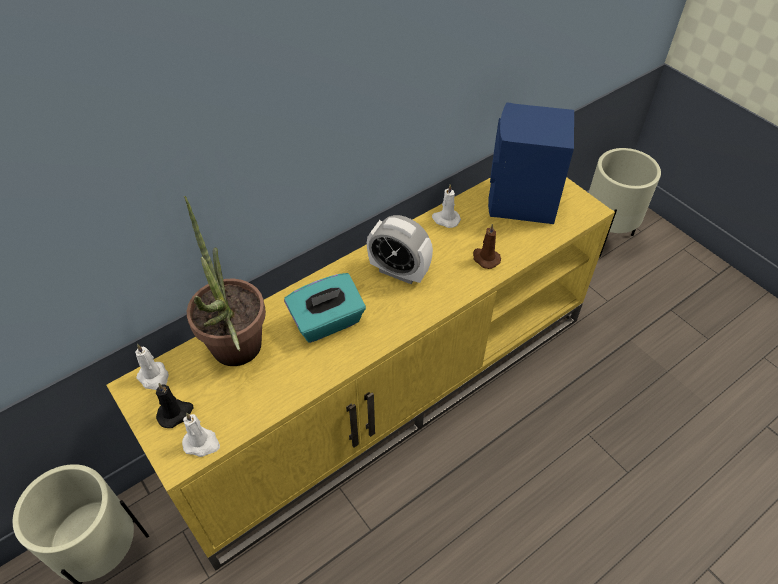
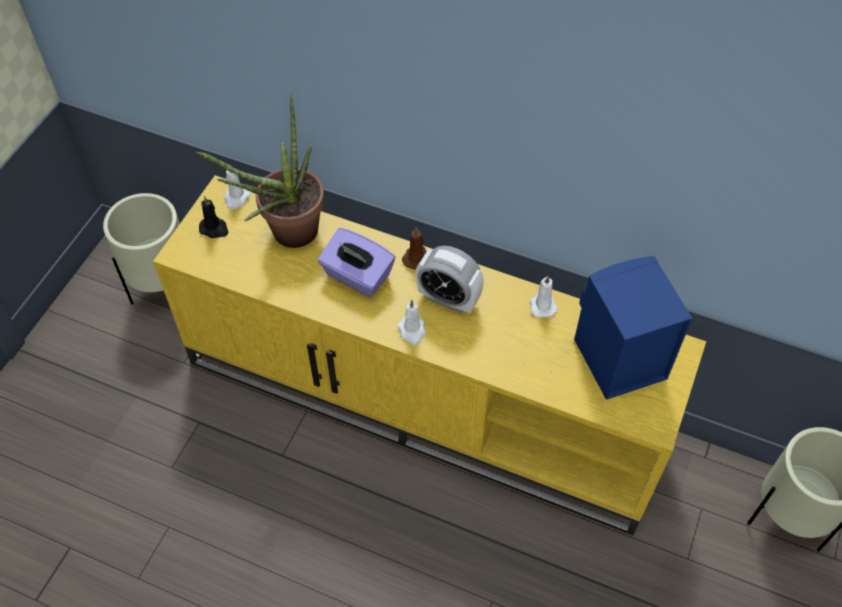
camera: 60 degrees right, 5 degrees up
(202, 443) = (199, 259): white candle -> white candle (412, 331)
(327, 322) = (357, 276): turquoise tissue box -> purple tissue box
(399, 271) = (448, 299): alarm clock -> alarm clock turned 60 degrees counterclockwise
(485, 258) = (514, 359): brown candle -> brown candle (416, 258)

